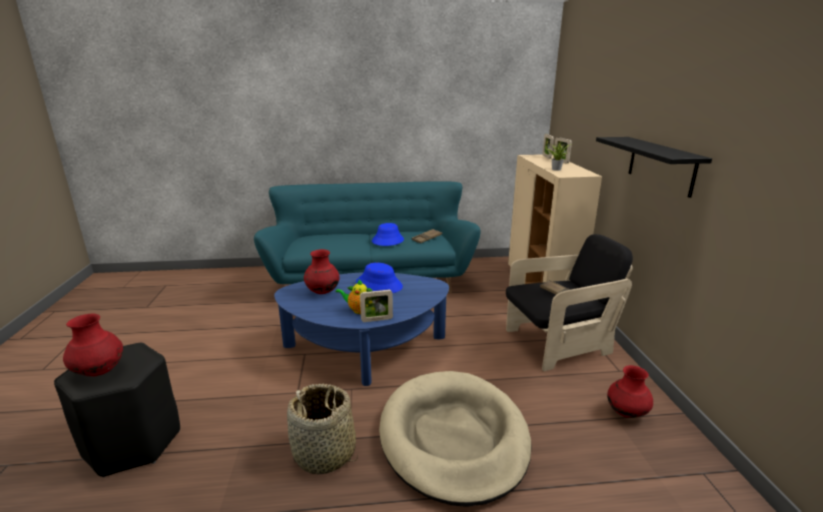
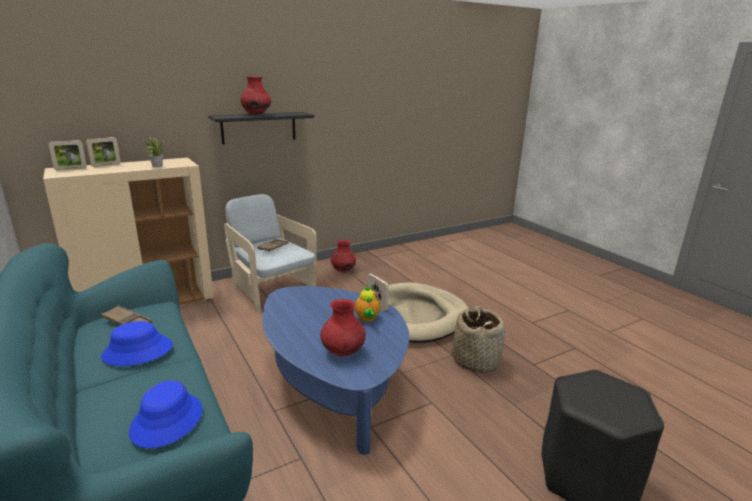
camera: 115 degrees left, 0 degrees up
(100, 372) = (618, 398): red vase -> red vase (256, 114)
(379, 285) = (302, 322): blue hat -> blue hat (166, 420)
(557, 344) = (271, 291): black armchair -> beige armchair

